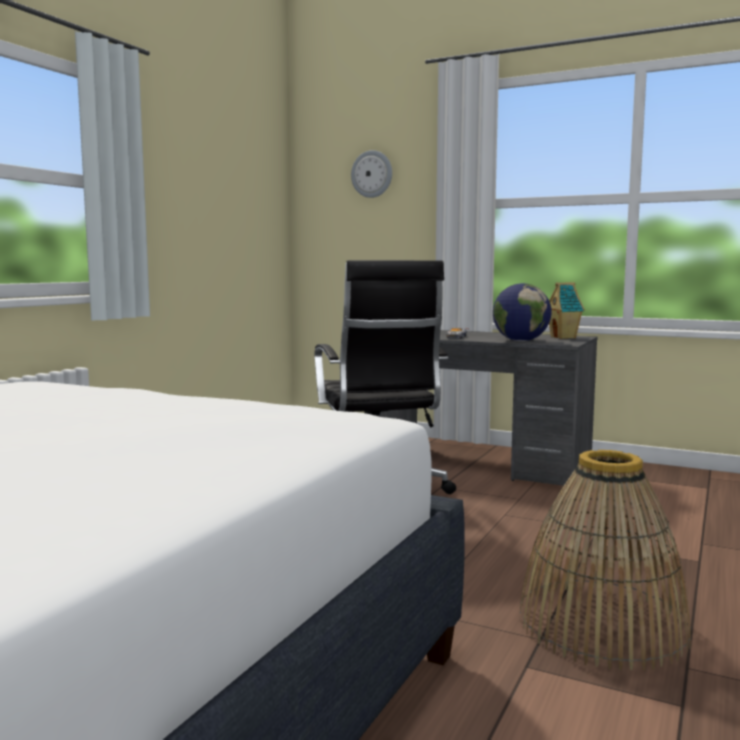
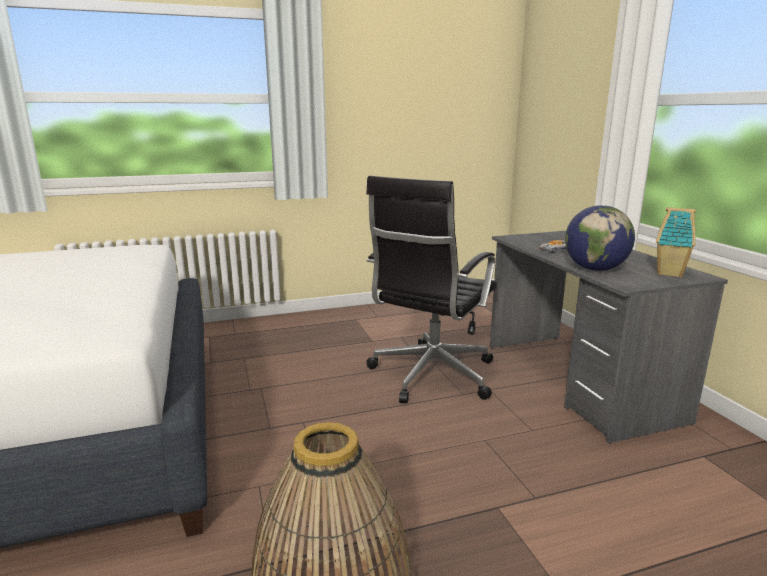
camera: 45 degrees right, 10 degrees up
(372, 174) = (572, 66): wall clock -> none

